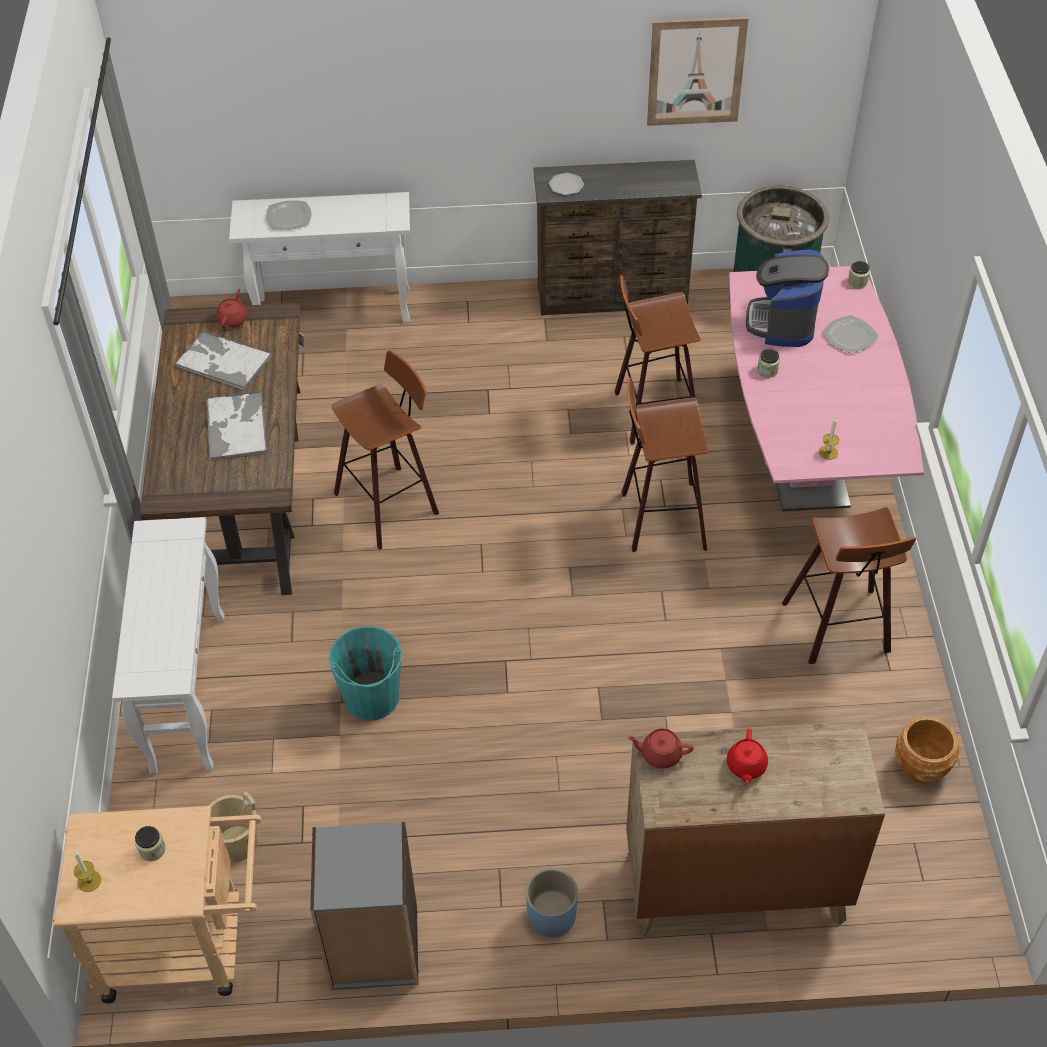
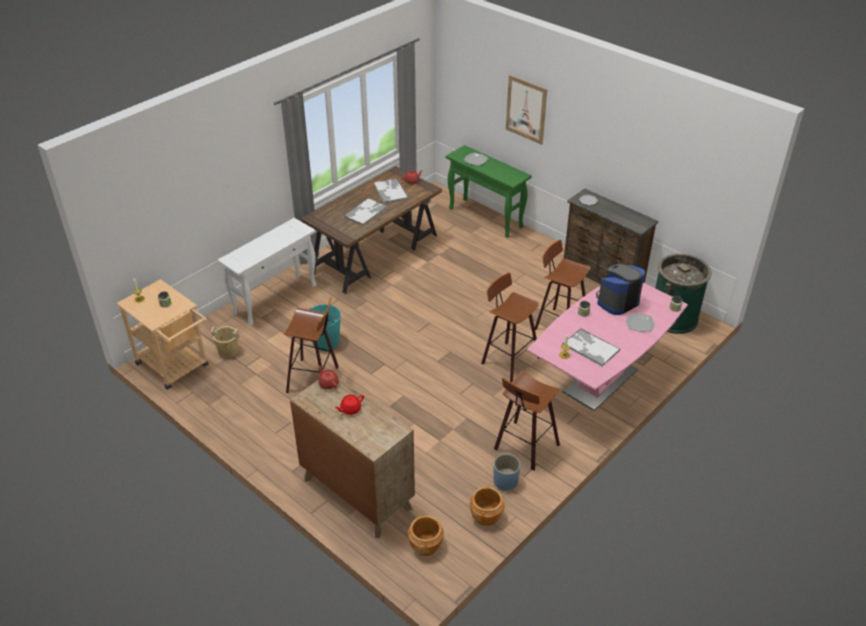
camera: 45 degrees right, 10 degrees down
(335, 310) = (486, 218): white console table -> green console table
(374, 948) = (222, 412): grey bookcase -> none
(390, 503) = (417, 289): stool -> stool (315, 378)
(551, 916) = (285, 449): blue planter -> blue planter (505, 482)
(696, 71) = (667, 172): picture -> picture (526, 109)
(842, 416) = (590, 347): none -> tray
(909, 874) = (425, 546): none -> brown planter

